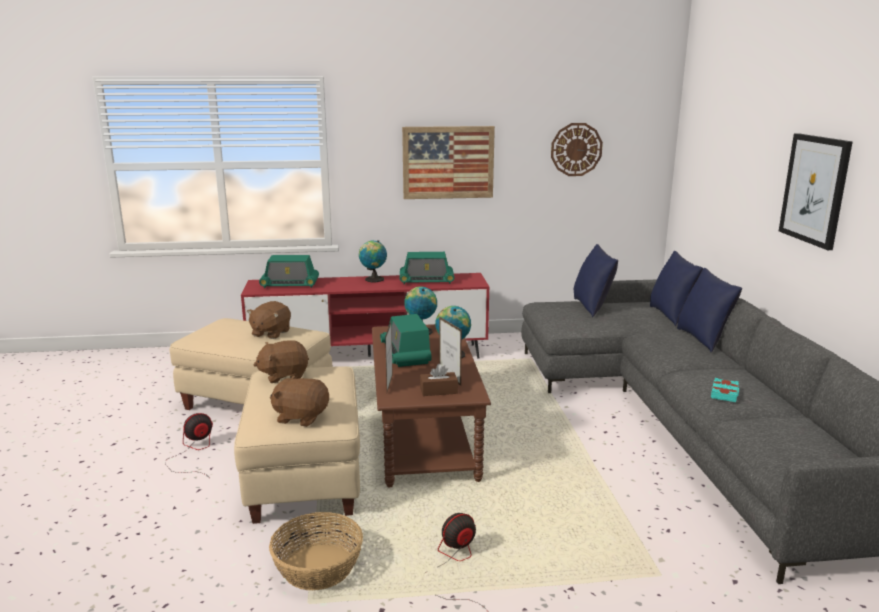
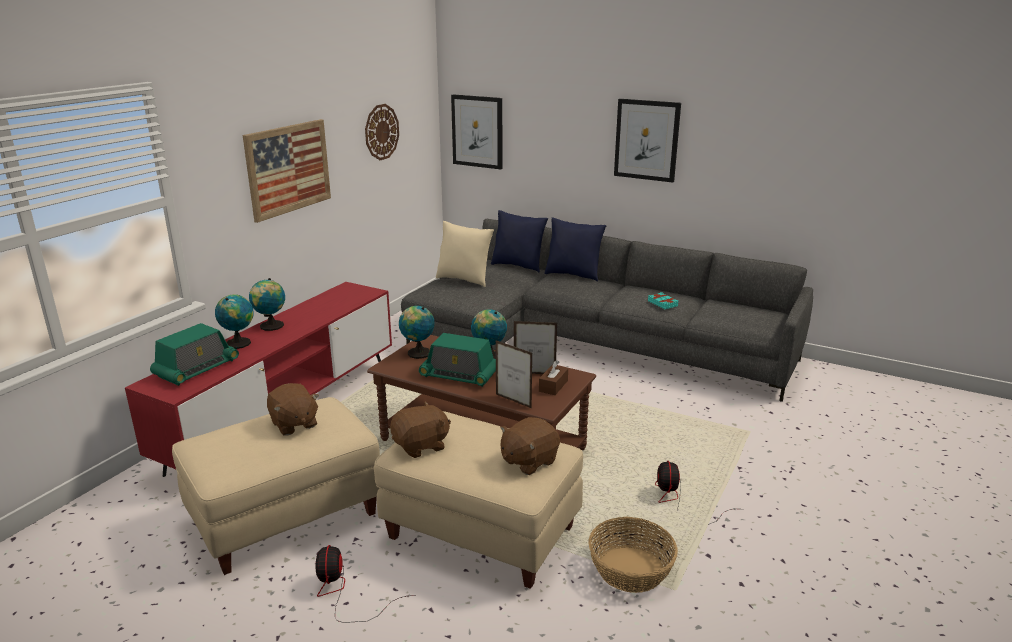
camera: 55 degrees left, 5 degrees up
(284, 375) = (421, 446): brown plush toy -> brown plush toy turned 135 degrees counterclockwise
(338, 281) = (239, 342): none -> globe
(426, 280) = (323, 307): radio -> none
(592, 307) = (464, 280): blue pillow -> beige pillow
(694, 165) = (477, 131): none -> picture

